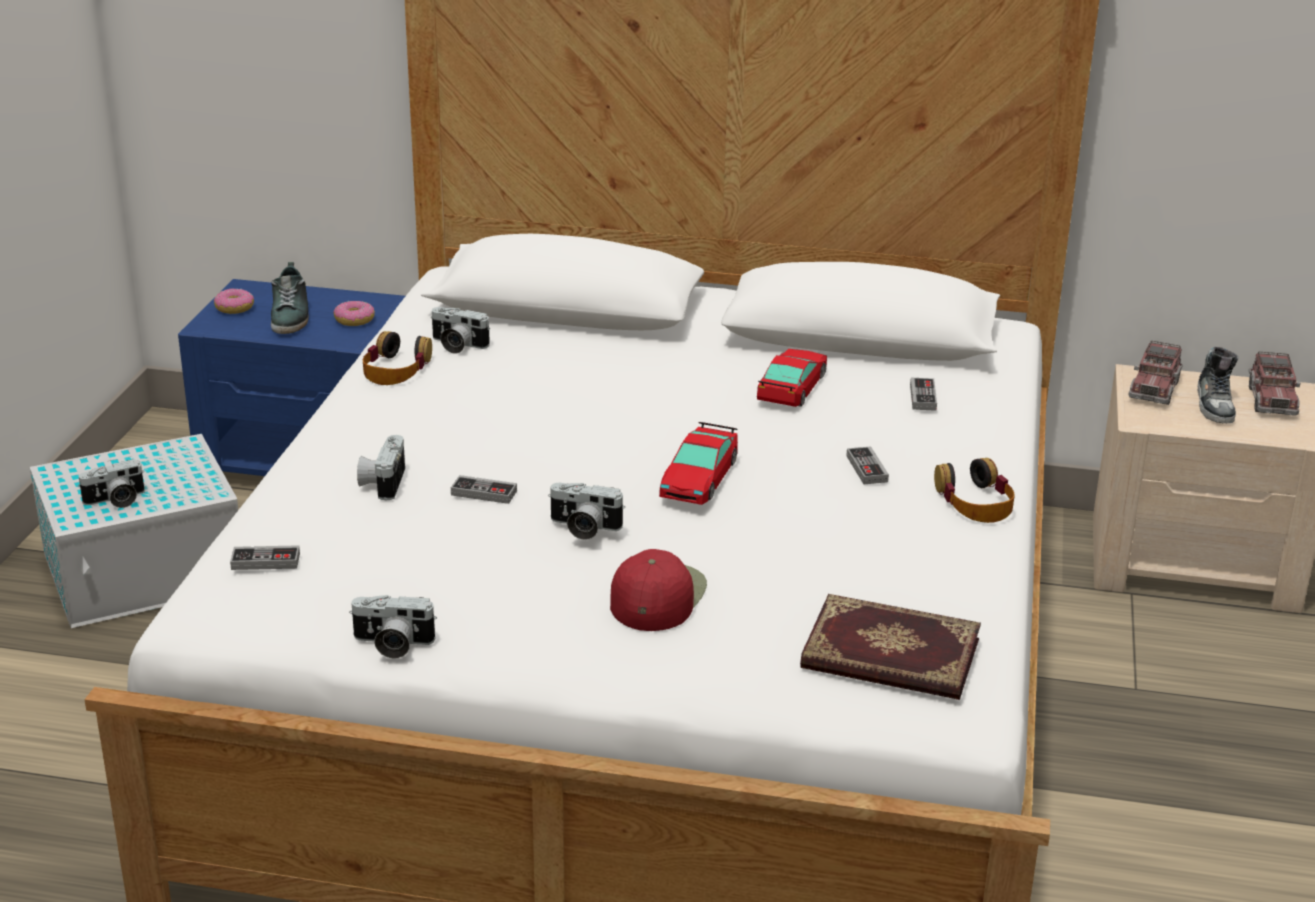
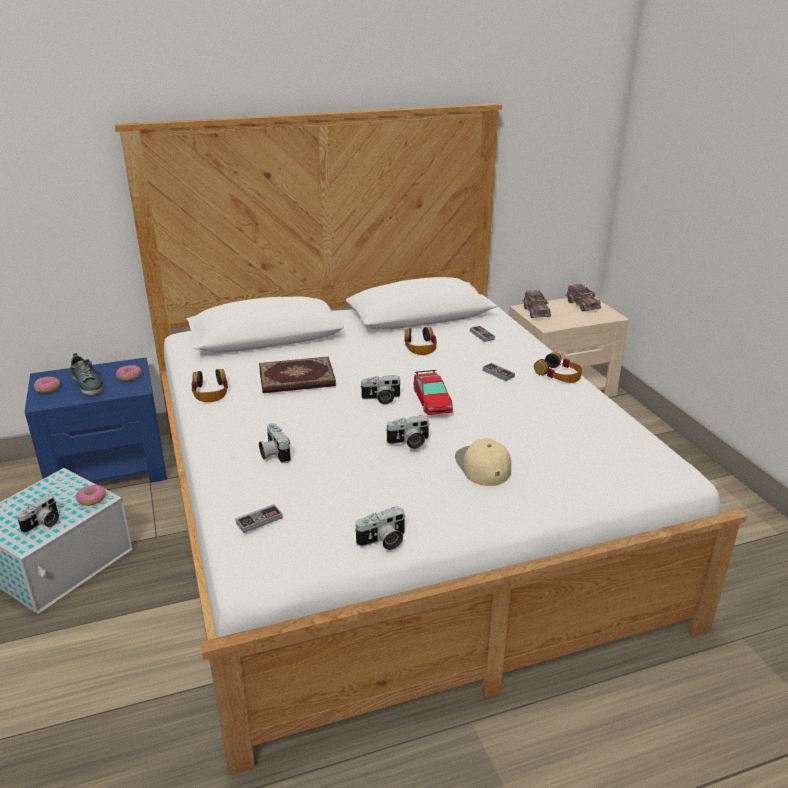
camera: 30 degrees left, 0 degrees up
(198, 488) = (92, 499): none -> donut
(457, 345) = (230, 370): camera -> camera (381, 399)
(484, 493) = (338, 441): game controller -> none
(657, 596) = (482, 465): red cap -> beige cap
(792, 387) = (420, 346): toy car -> headphones
(890, 656) = (616, 456): book -> book (297, 379)
(1214, 405) = (565, 312): shoe -> none

